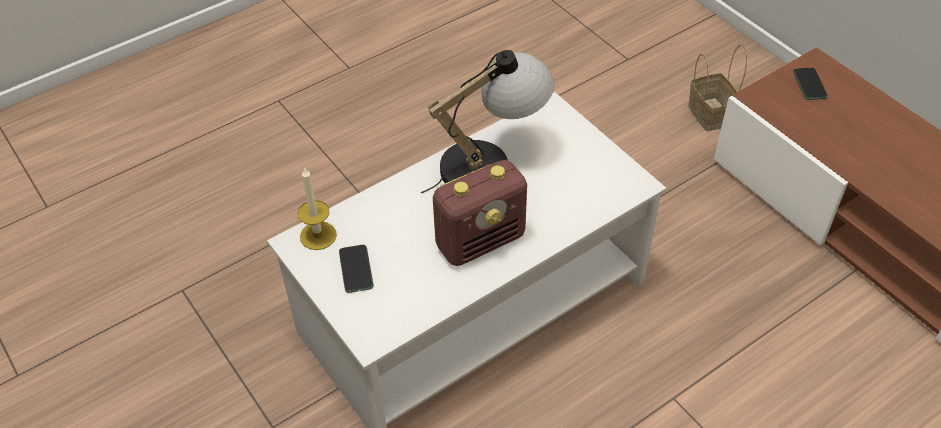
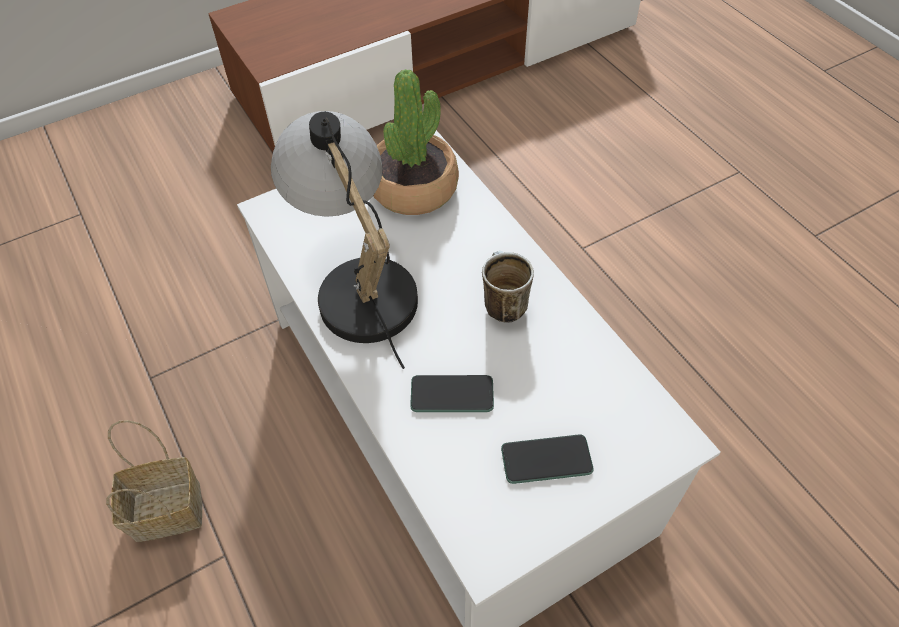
camera: 85 degrees left, 5 degrees up
(318, 235) = (474, 517): candle -> none
(481, 241) = (501, 303): radio -> mug
(589, 182) = (414, 188): none -> potted plant
(709, 113) = (205, 158): basket -> basket (165, 513)
(809, 84) = (264, 27): phone -> phone (452, 394)

